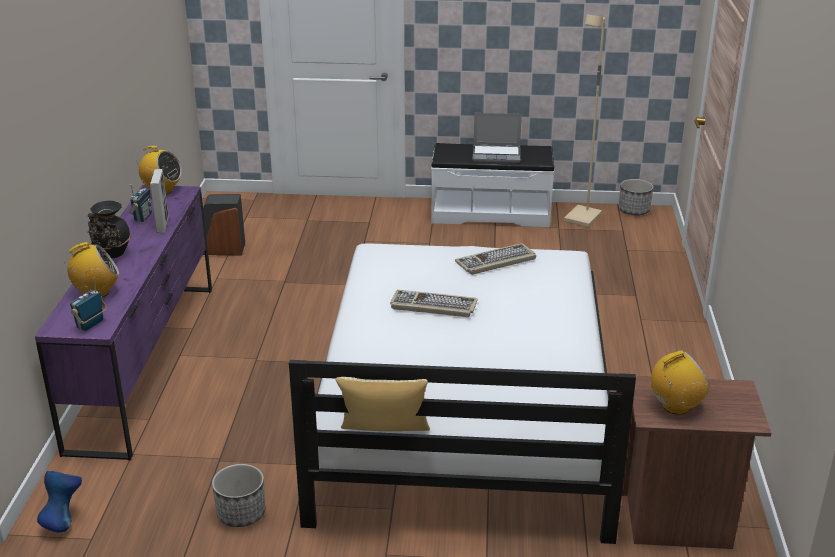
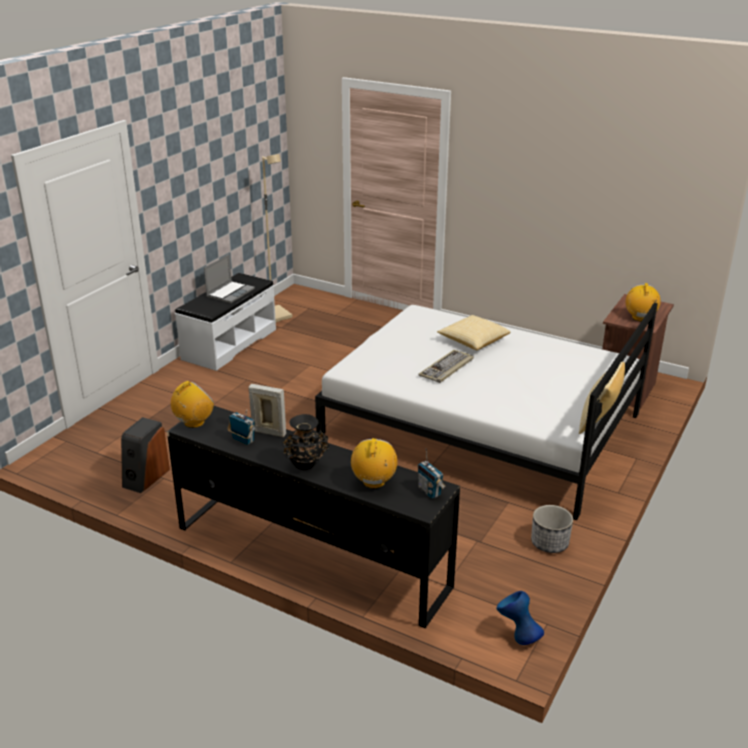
camera: 65 degrees left, 0 degrees up
(145, 363) = (311, 556): purple dresser -> black dresser
(496, 261) = (402, 333): keyboard -> none
(522, 309) = (473, 341): none -> pillow
(634, 210) = (286, 296): planter -> none

